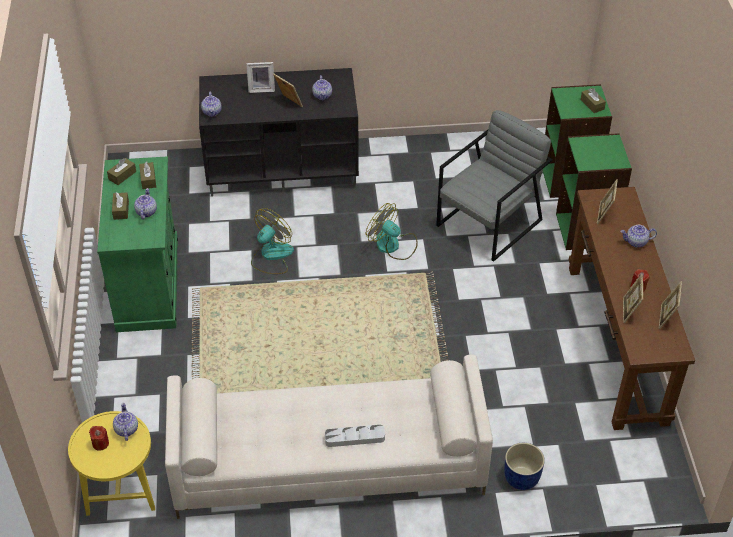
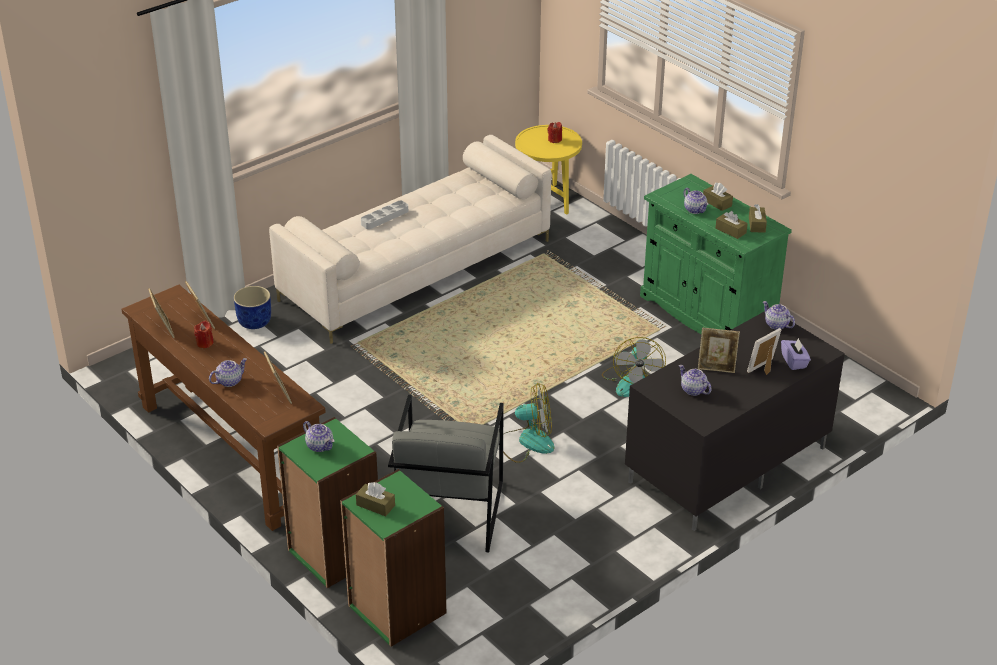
camera: 145 degrees right, 10 degrees down
(126, 429) = (547, 150): teapot -> teapot (320, 446)
(237, 84) = (794, 361): none -> purple tissue box

